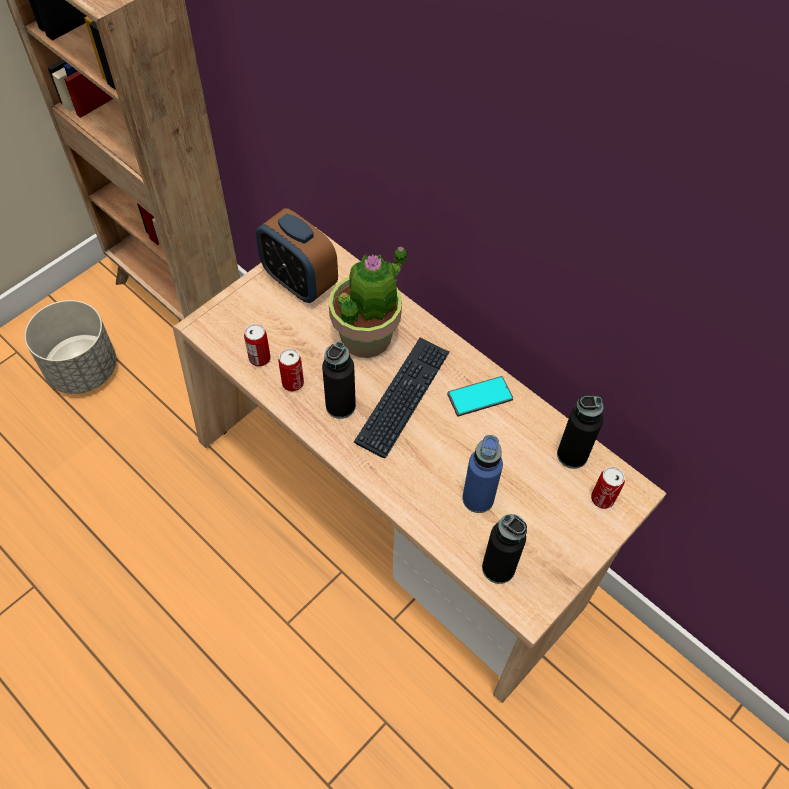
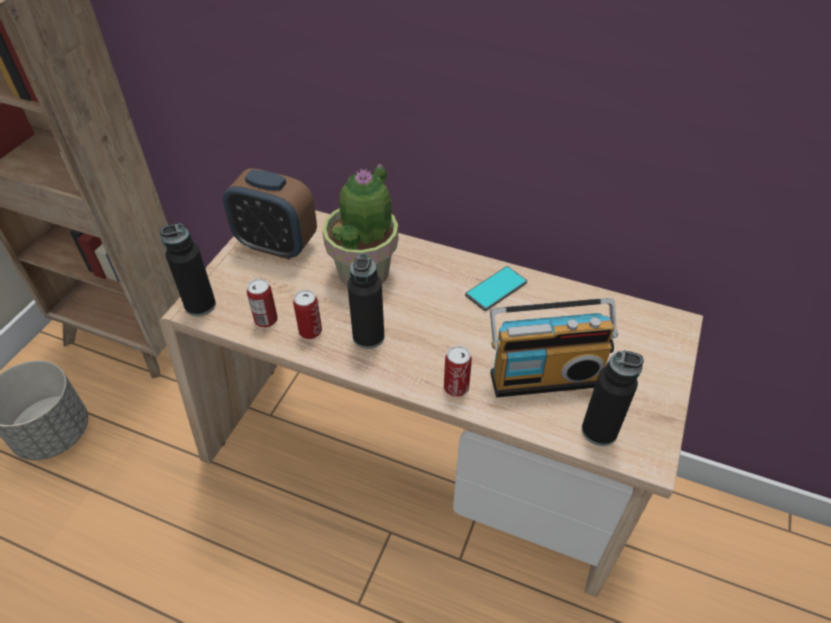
camera: 20 degrees left, 10 degrees down
(403, 397) = (425, 311): keyboard -> none
(478, 498) = (544, 375): blue bottle -> radio
(572, 455) = (605, 311): black bottle -> black bottle (200, 305)
(602, 499) = (654, 338): can -> can (456, 387)

